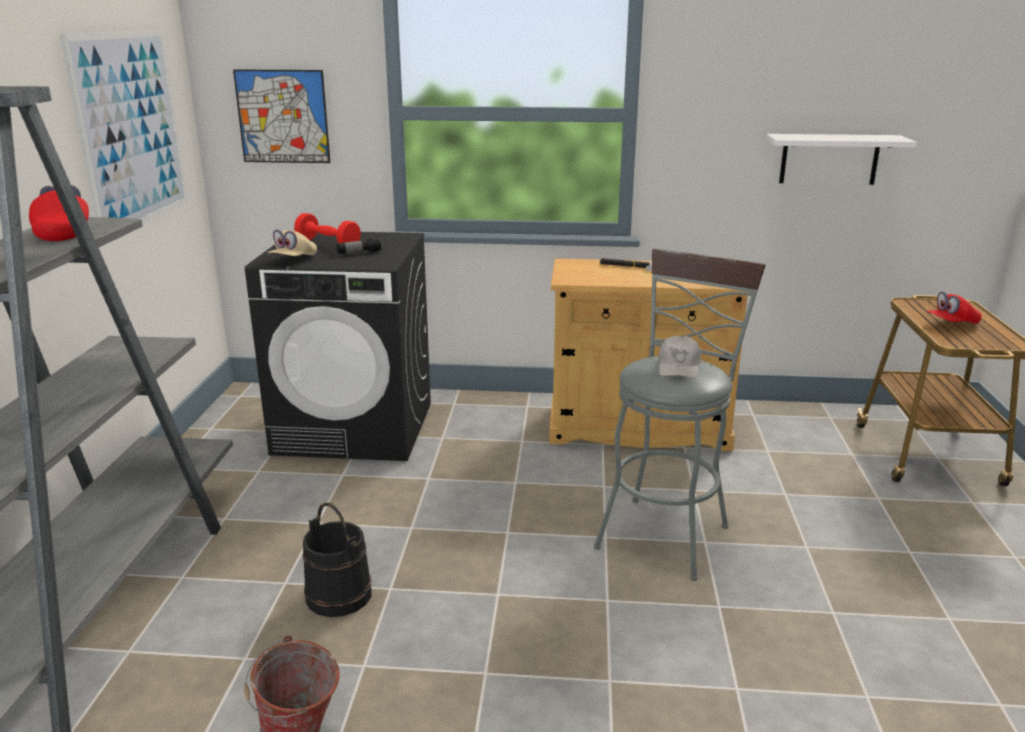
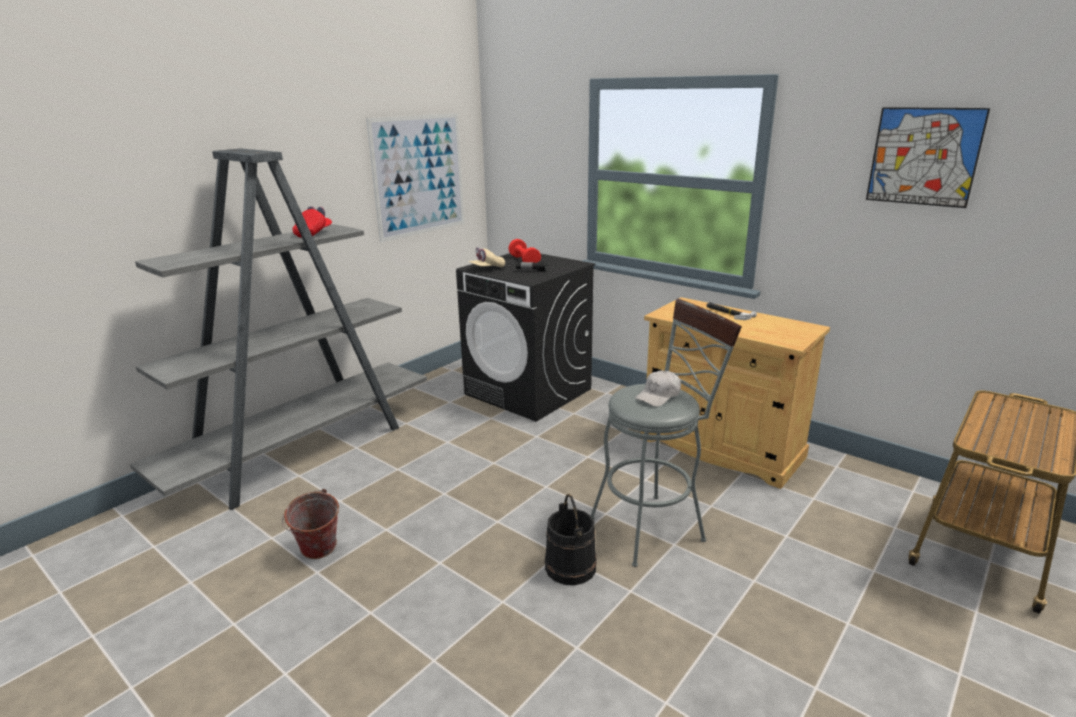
camera: 35 degrees right, 0 degrees up
(283, 116) = (528, 172): picture -> picture (924, 156)
(339, 595) = (415, 486): black bucket -> black bucket (571, 567)
(829, 159) = (943, 244): white shelf -> none
(951, 324) = (1007, 428): red cap -> none

